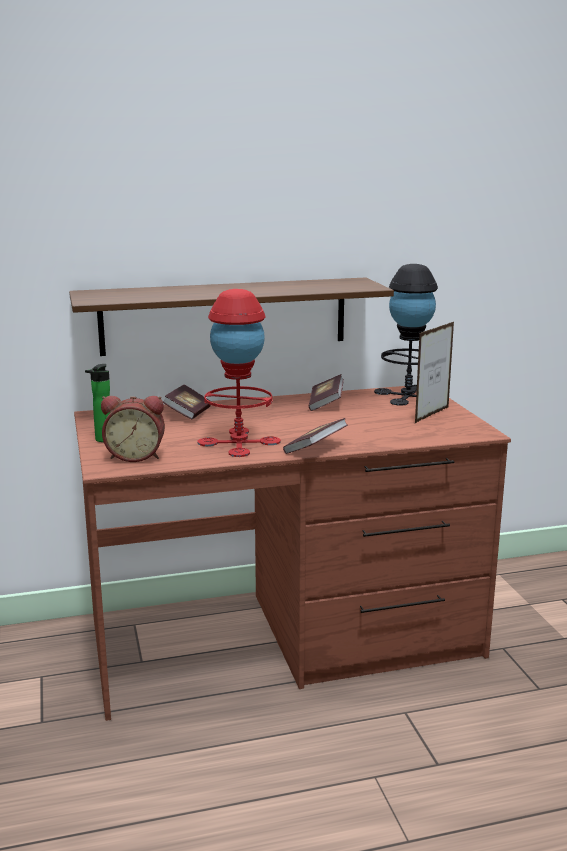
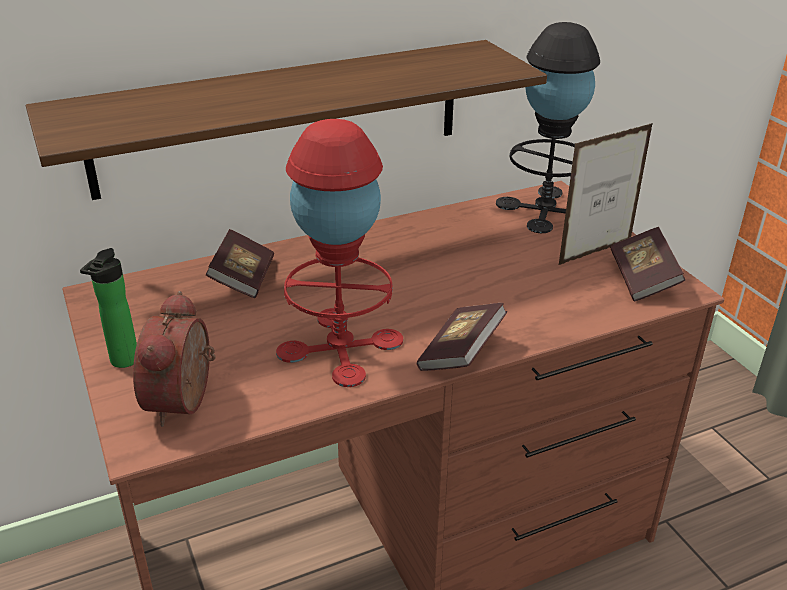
camera: 10 degrees left, 15 degrees up
(136, 456) = (186, 401): alarm clock -> alarm clock turned 105 degrees clockwise
(326, 403) = (438, 237): book -> book (643, 279)
(432, 415) = (595, 252): picture frame -> picture frame turned 150 degrees counterclockwise

